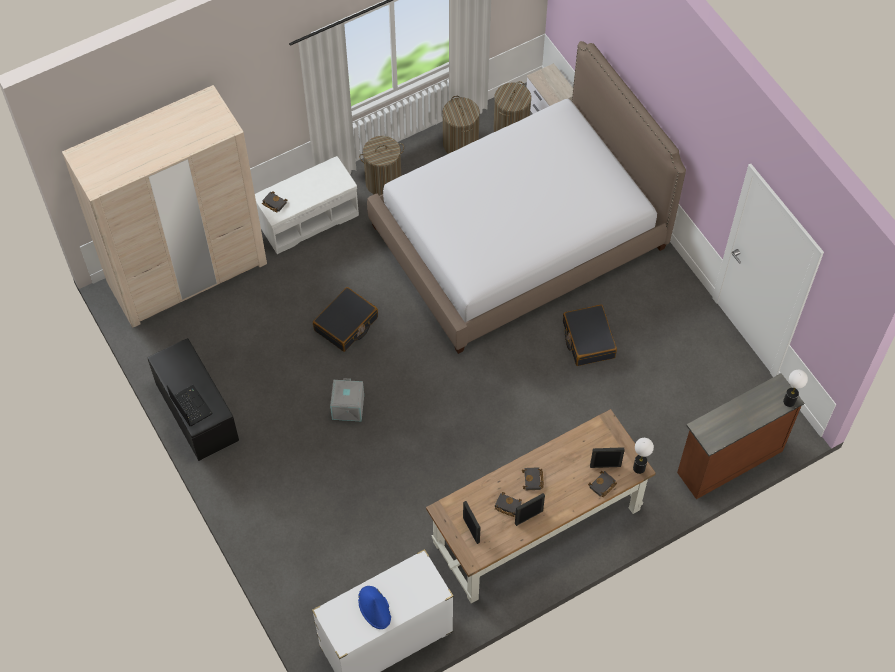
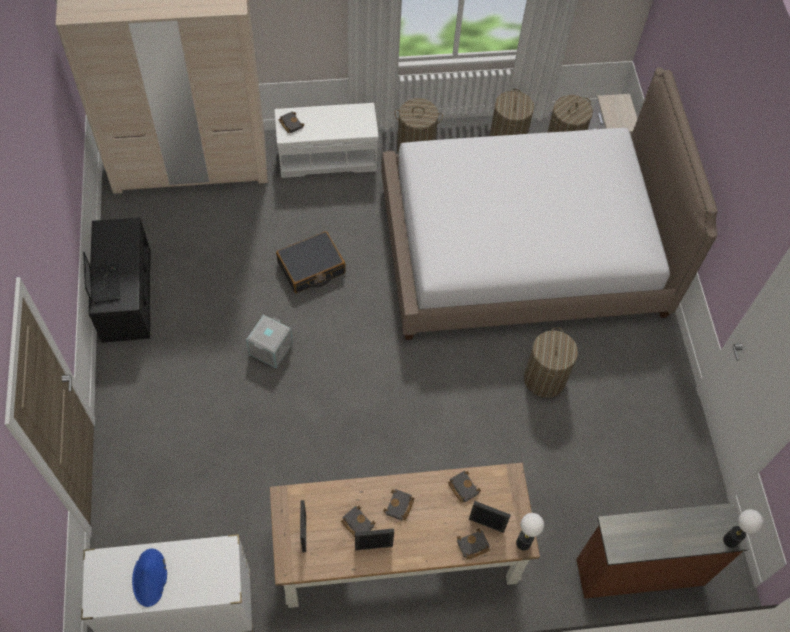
camera: 20 degrees right, 0 degrees up
(574, 446) = (462, 487): none -> black book
(588, 340) = (544, 379): black suitcase -> laundry basket

